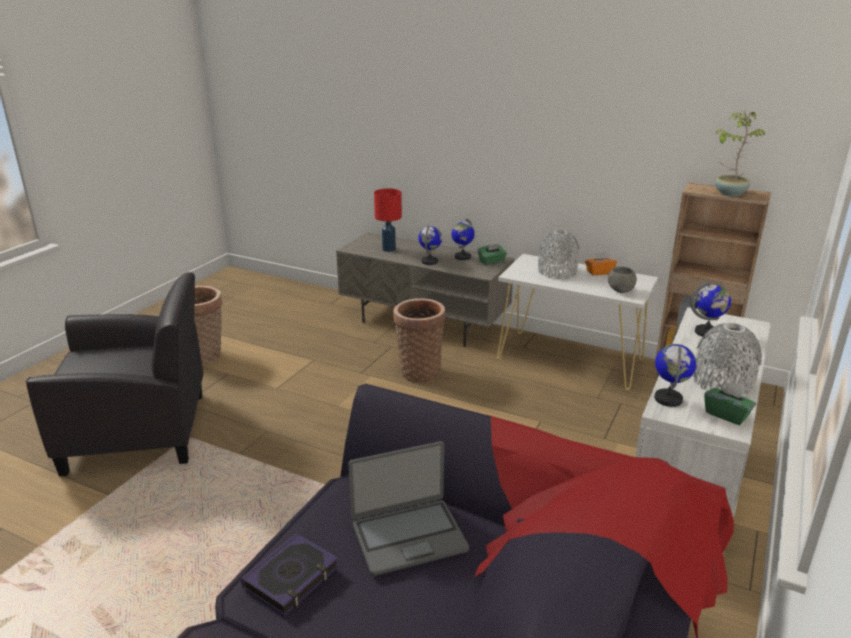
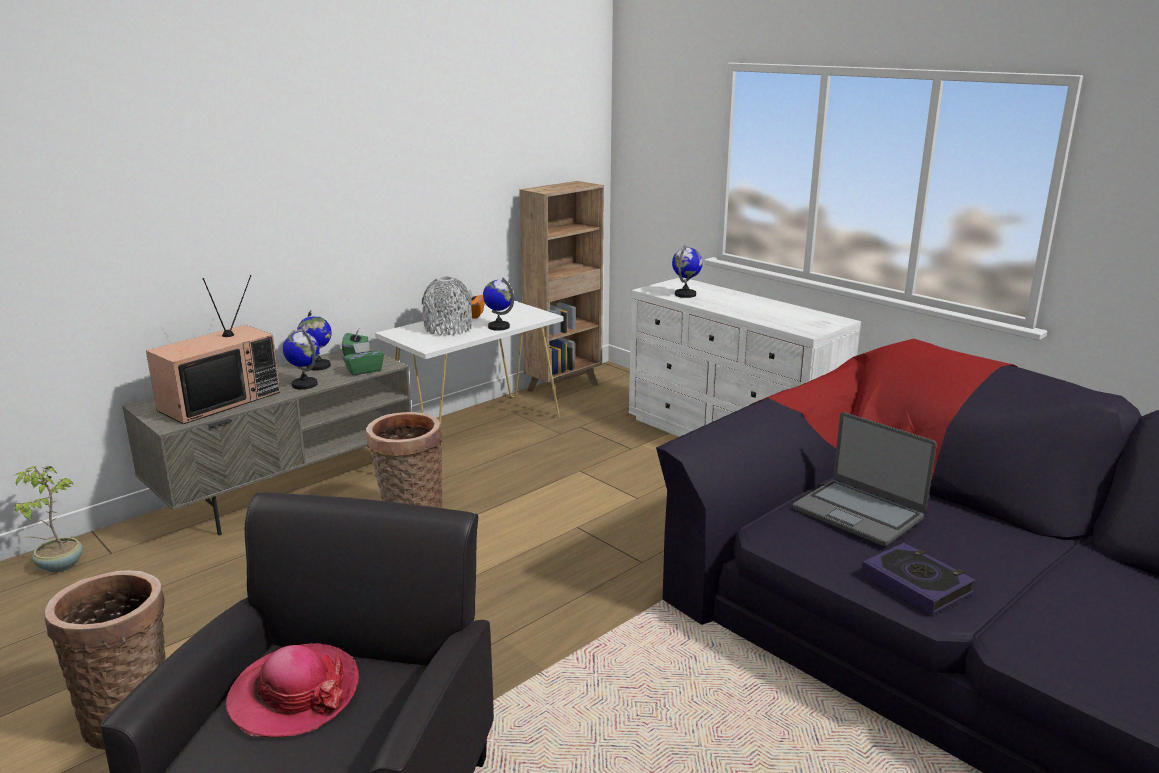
camera: 70 degrees left, 5 degrees down
(125, 358) = (294, 694): none -> hat
(389, 249) = (220, 400): red table lamp -> television
(408, 536) = (858, 513): laptop -> laptop turned 135 degrees clockwise
(620, 291) = (525, 317): grey bowl -> none
(668, 399) = (790, 326): globe -> globe (499, 327)
(722, 382) = (771, 308): grey vase -> none
(726, 414) = (820, 317): green tissue box -> green tissue box (364, 370)
(729, 193) = (568, 187): potted plant -> potted plant (59, 565)

